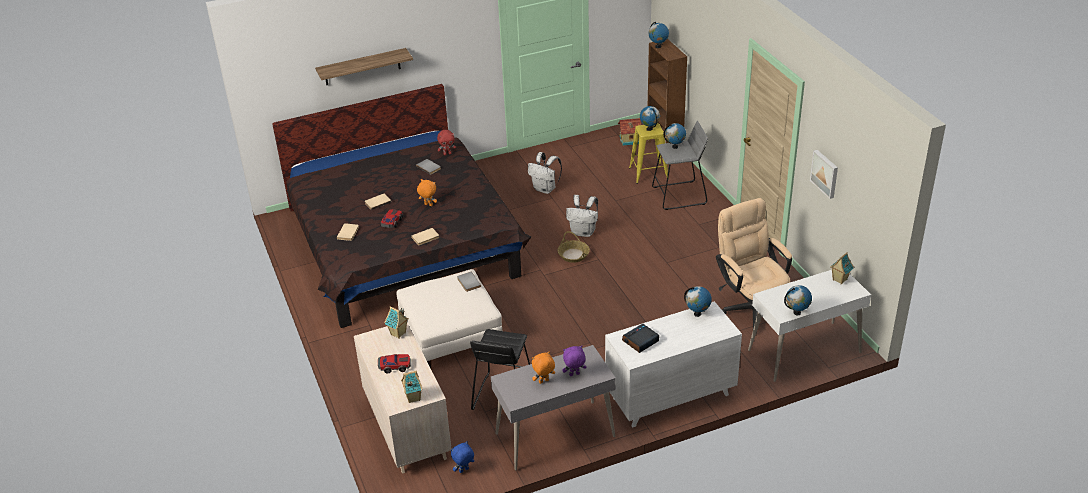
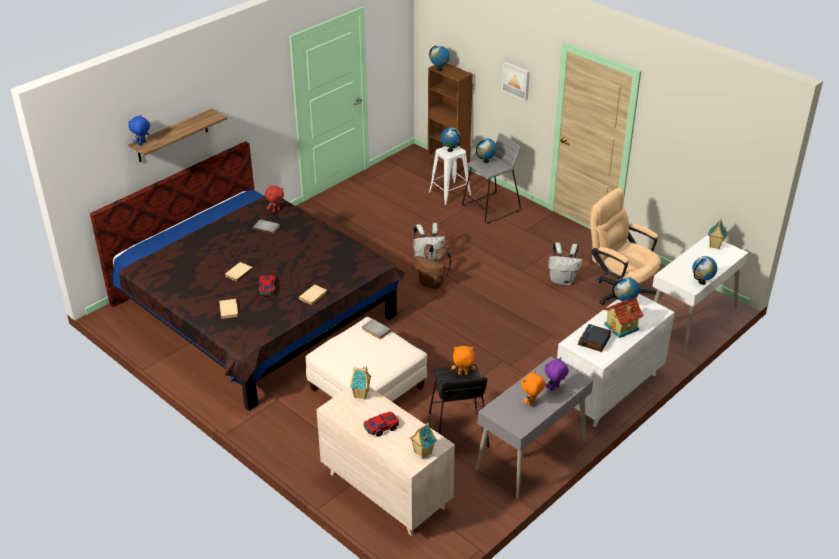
camera: 25 degrees left, 0 degrees up
(428, 205) = (292, 264): orange plush toy -> orange plush toy (463, 374)
(464, 470) = (469, 514): blue plush toy -> blue plush toy (142, 144)
(545, 189) = (363, 228): white backpack -> white backpack (562, 280)
(573, 255) = (432, 283): basket -> brown backpack
(629, 140) = (411, 167): toy house -> toy house (622, 327)
(648, 173) = (449, 194): yellow stool -> white stool
(825, 173) = (673, 153): picture -> picture (516, 80)

